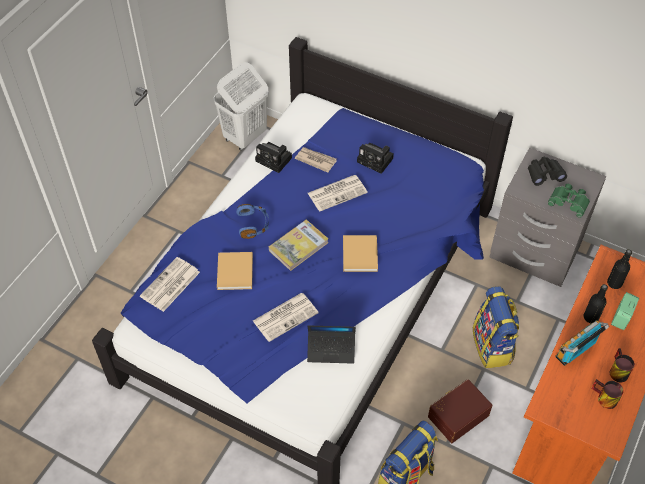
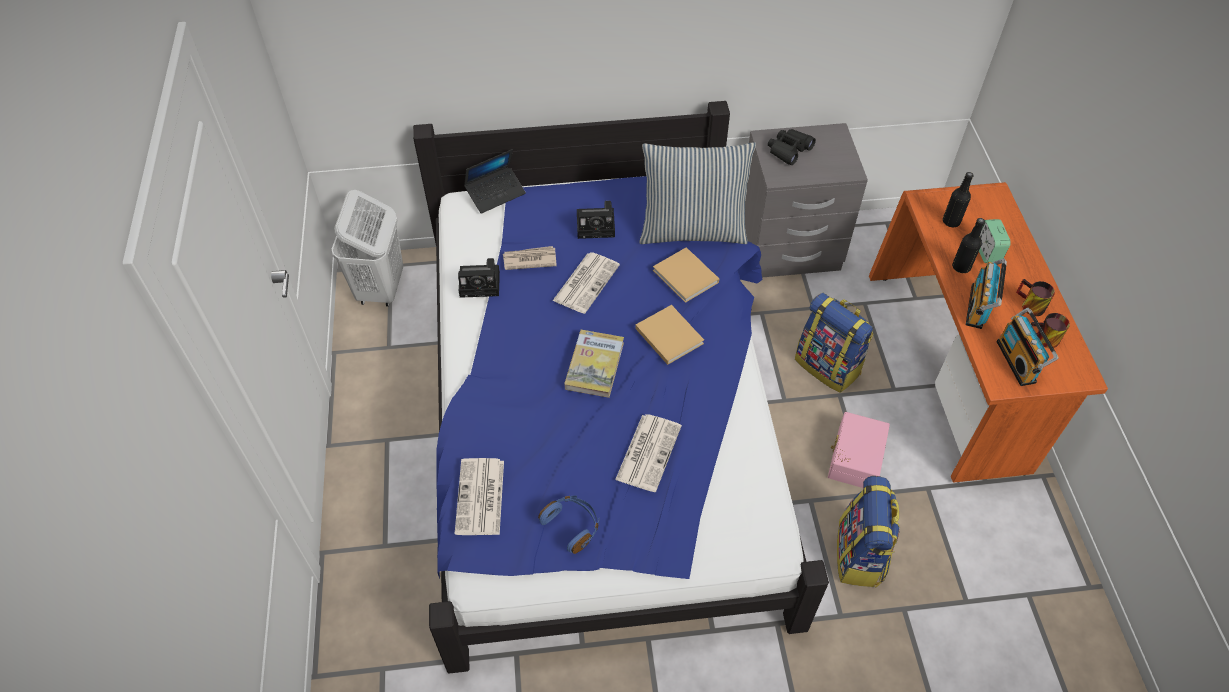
camera: 35 degrees left, 0 degrees up
(235, 273) = (547, 437): beige book -> beige book (686, 277)
(253, 225) = (521, 370): blue headphones -> blue headphones (572, 526)
(331, 349) = (727, 458): laptop -> laptop (495, 193)
(437, 196) = (692, 230): none -> pillow
(457, 415) = (854, 457): brown storage box -> pink storage box
(569, 201) = (835, 165): green binoculars -> none
(570, 402) = (1018, 361): none -> radio

